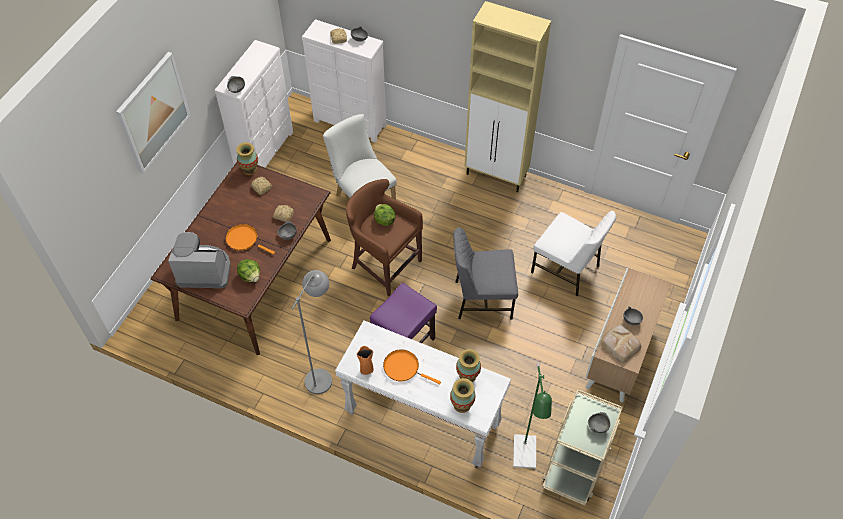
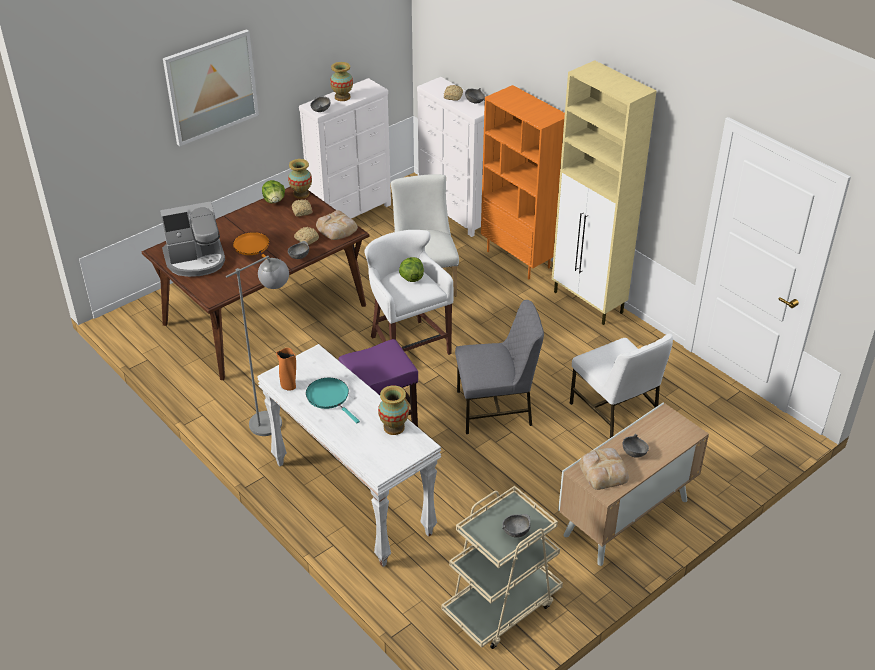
camera: 25 degrees right, 15 degrees down
(204, 270) = (196, 260): coffee machine -> coffee machine turned 135 degrees clockwise
(250, 276) = (237, 278): lettuce -> lettuce (274, 201)
(301, 196) = (336, 229): none -> bread
(384, 264) = (408, 344): brown stool -> white stool
(403, 368) = (329, 397): orange frying pan -> turquoise frying pan
(424, 152) = (519, 259): none -> orange bookcase
(462, 405) = (368, 451): vase -> vase (342, 97)
(482, 298) = (496, 409): grey chair -> grey chair turned 150 degrees clockwise
(524, 458) = (443, 577): green floor lamp -> none

